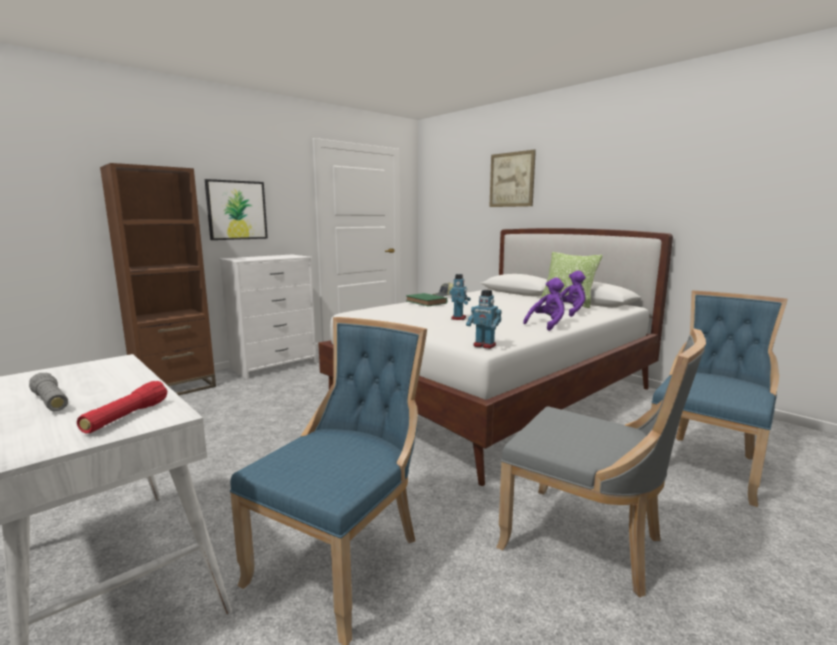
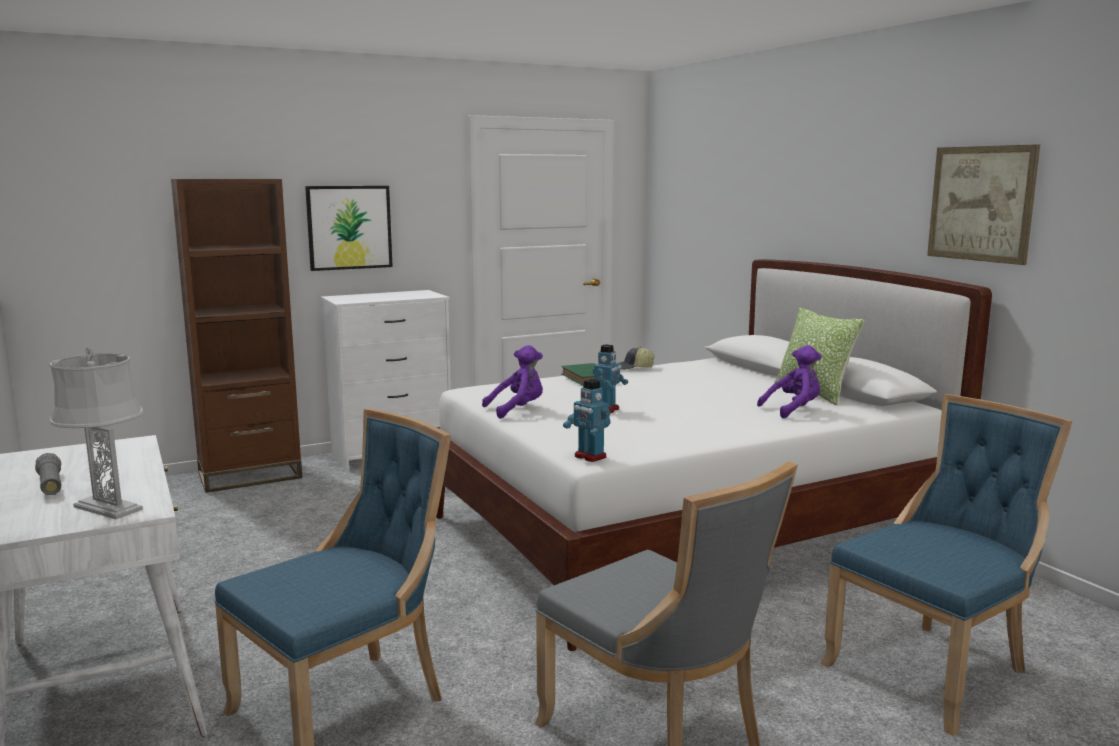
camera: 15 degrees right, 0 degrees up
(126, 417) = (107, 508): red flashlight -> grey table lamp
(511, 179) = (773, 178): picture -> picture (981, 203)
(547, 324) = (726, 430): purple plush toy -> purple plush toy (517, 410)

